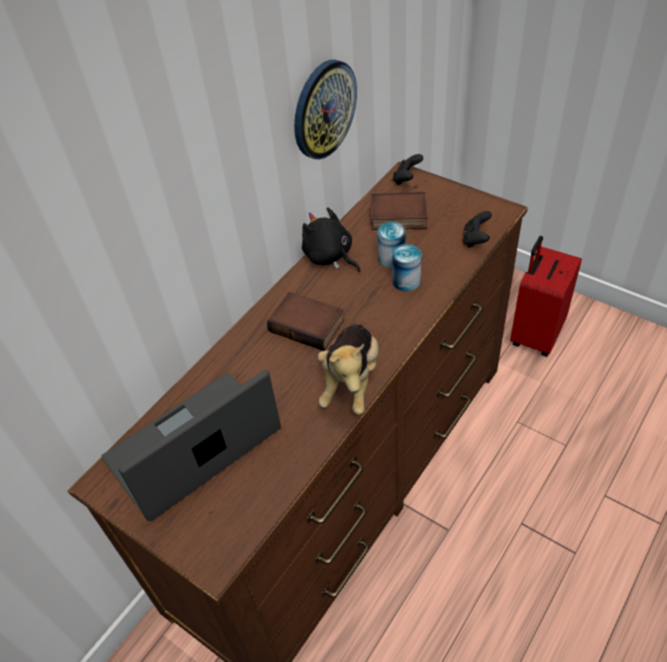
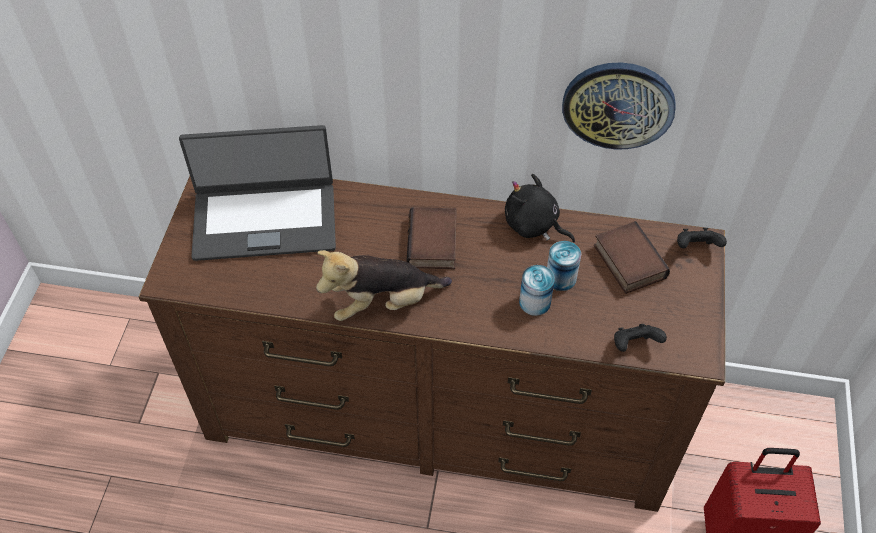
camera: 60 degrees right, 5 degrees up
(194, 446) = (265, 220): laptop -> laptop turned 150 degrees clockwise
(330, 256) = (534, 225): black plush toy -> black plush toy turned 75 degrees counterclockwise

